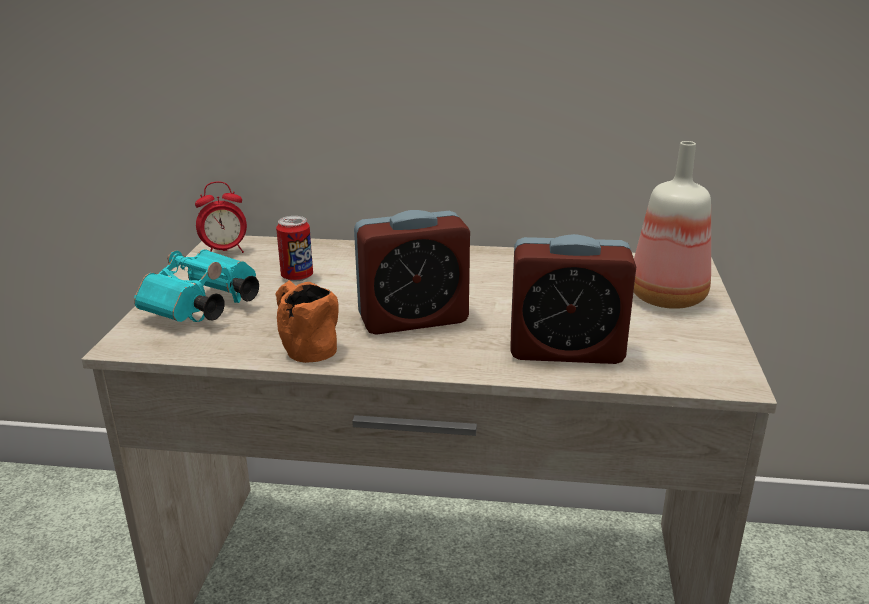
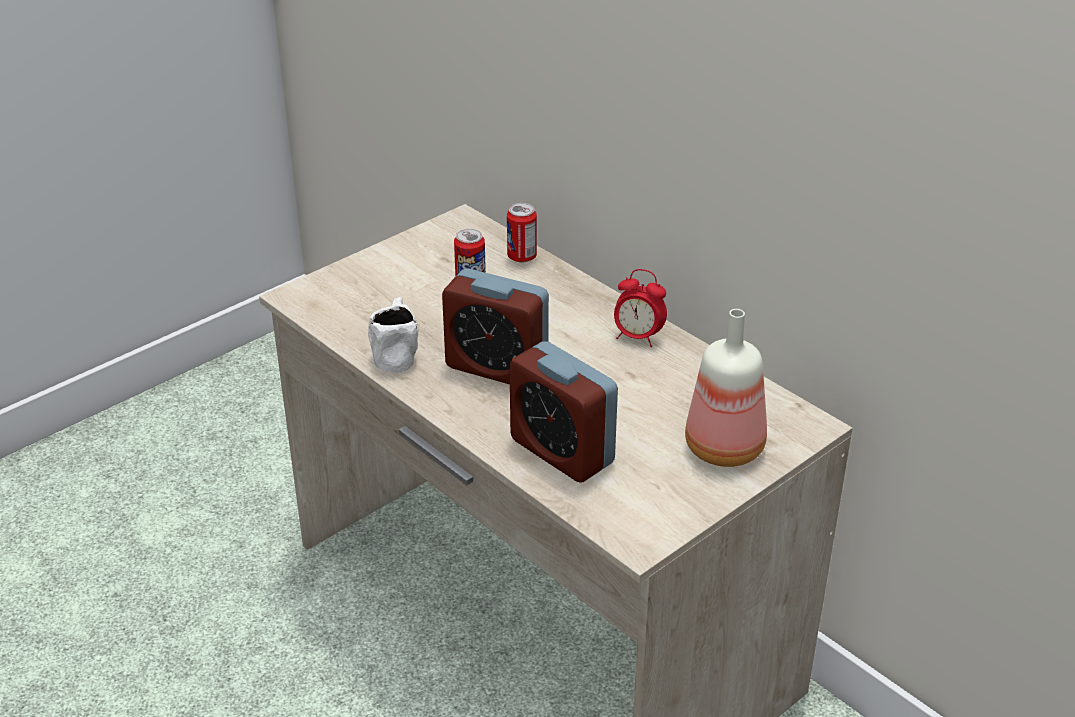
camera: 40 degrees right, 10 degrees up
(201, 308) = (371, 285): turquoise binoculars -> none
(225, 251) = (452, 231): alarm clock -> alarm clock (637, 337)
(303, 345) = (395, 352): orange mug -> white mug
(314, 248) = (522, 257): none -> can

